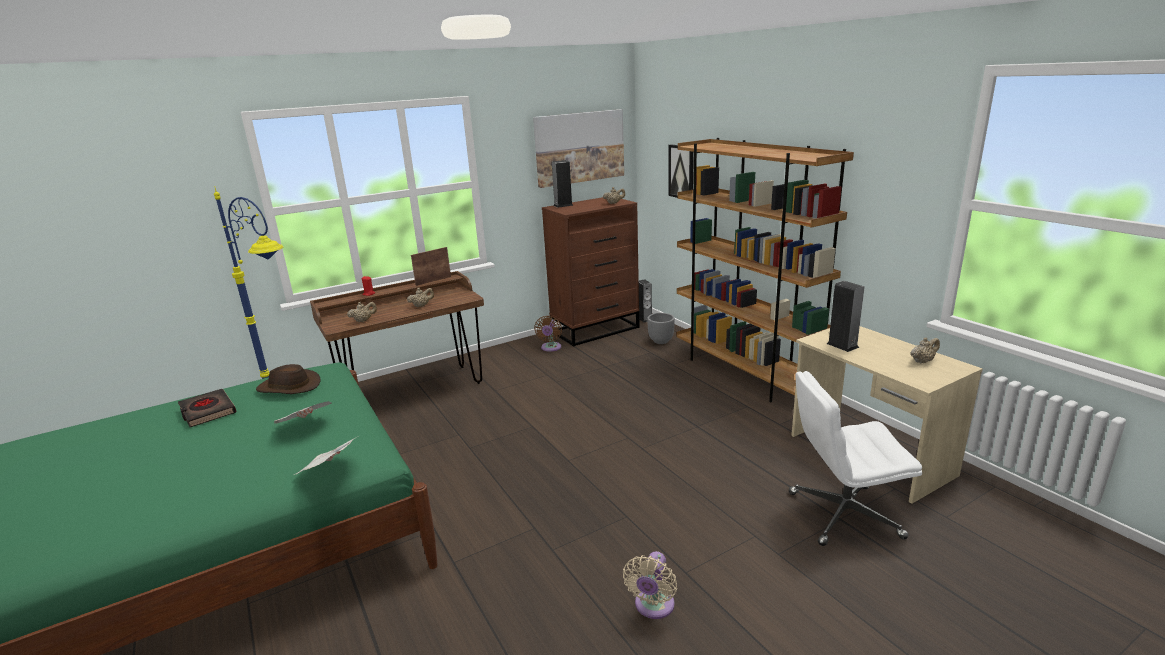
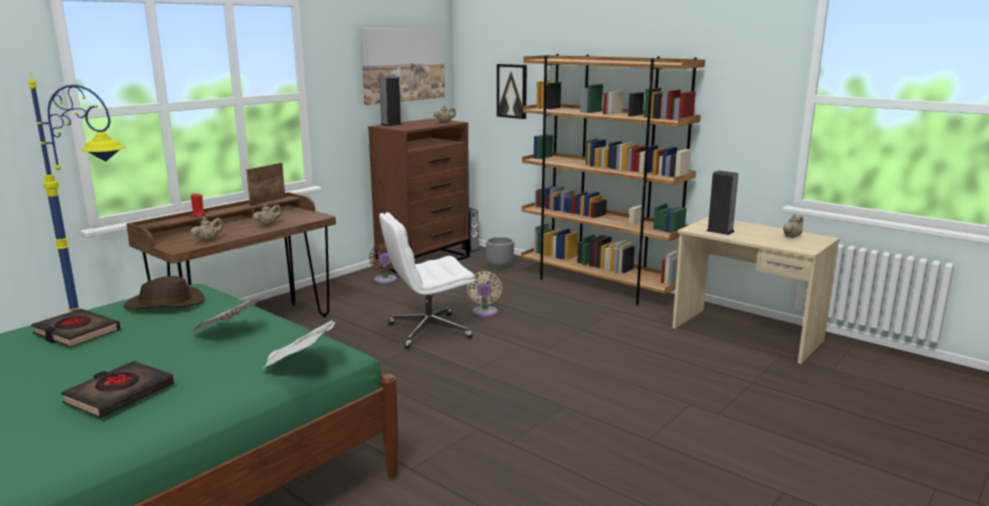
camera: 20 degrees left, 5 degrees down
(181, 485) = (119, 395): none -> black book
(653, 607) = (637, 469): beige fan -> beige fan (484, 313)
(843, 515) = (752, 379): white office chair -> white office chair (428, 331)

